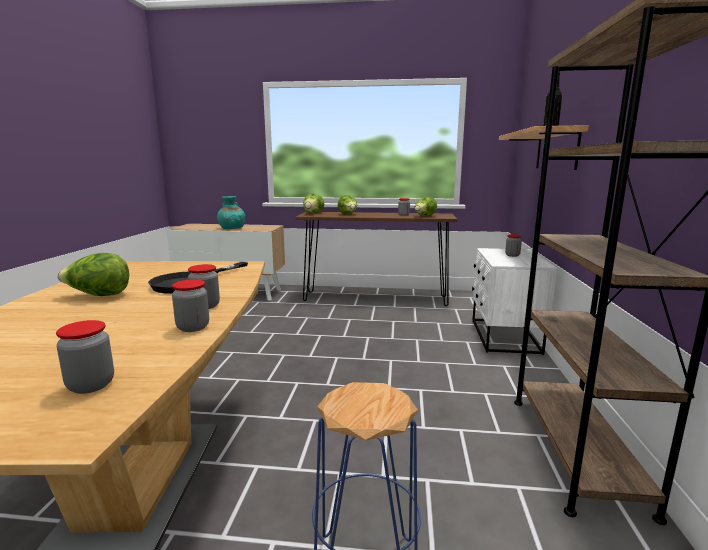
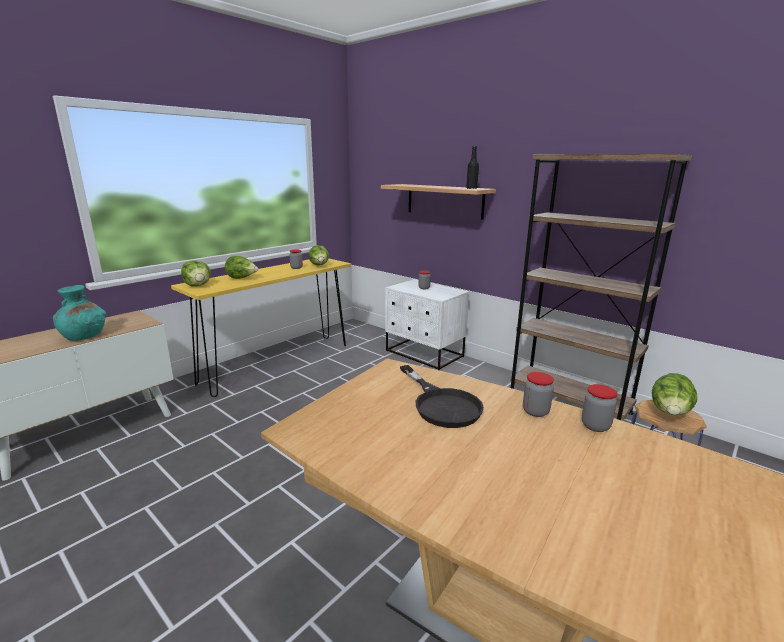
camera: 55 degrees left, 5 degrees up
(91, 385) = (716, 482): jar -> none
(99, 296) = (449, 461): lettuce -> lettuce (669, 413)
(375, 299) = (278, 363): brown console table -> yellow console table

